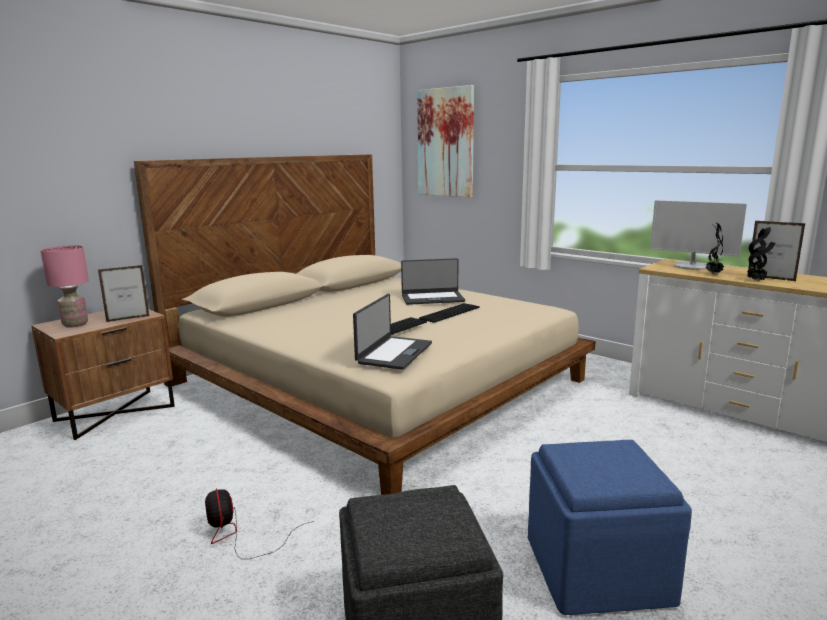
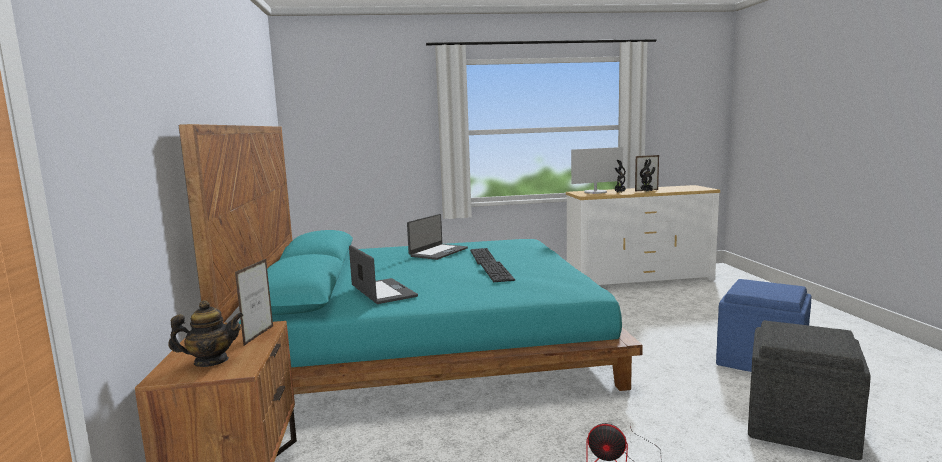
camera: 50 degrees left, 5 degrees down
(75, 324) = (211, 361): pink table lamp -> teapot
(378, 382) = (428, 342): beige bed -> turquoise bed
(394, 353) = (554, 281): laptop -> laptop (382, 292)
(445, 143) = (341, 115): picture -> none

